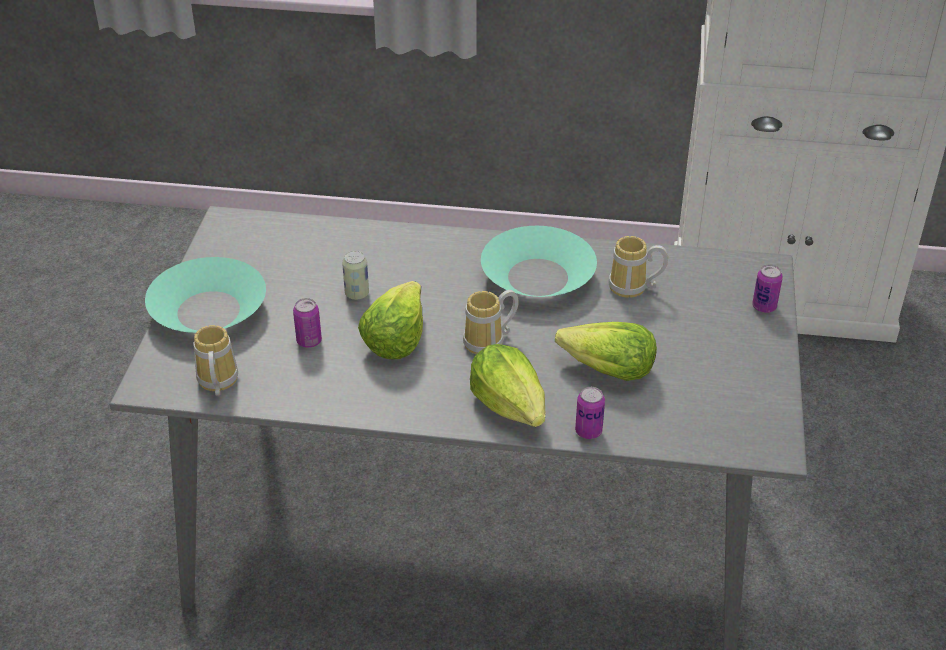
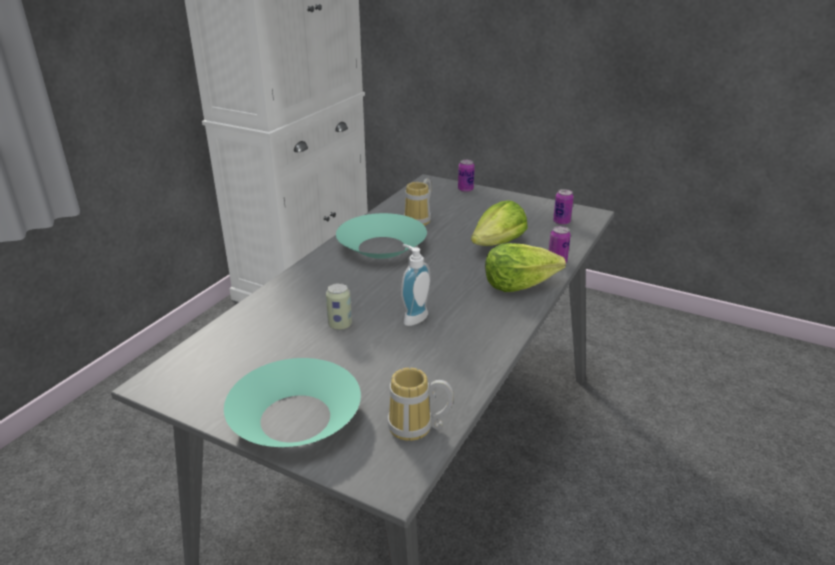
camera: 70 degrees left, 10 degrees down
(309, 341) = (388, 361): can -> can (561, 222)
(395, 338) = (413, 317): lettuce -> soap dispenser
(489, 343) = (444, 279): mug -> none

